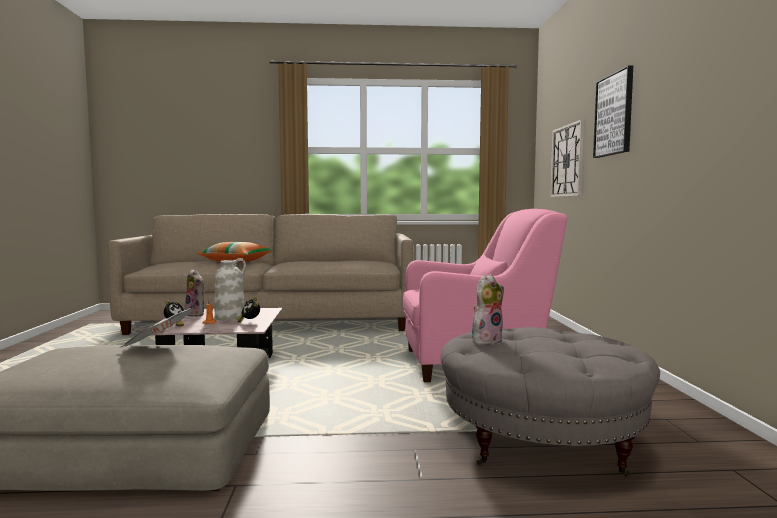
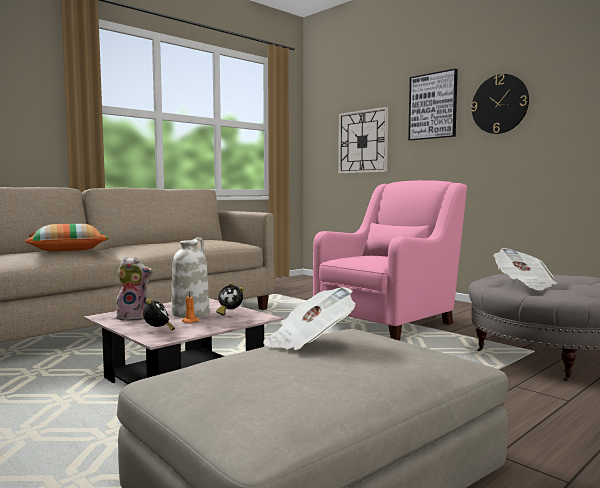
camera: 40 degrees left, 0 degrees up
(486, 340) = (524, 285): plush toy -> newspaper
(665, 106) = (499, 104): none -> wall clock

